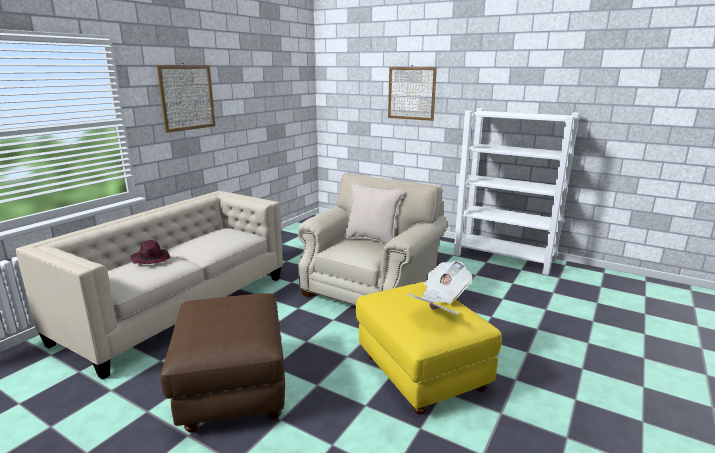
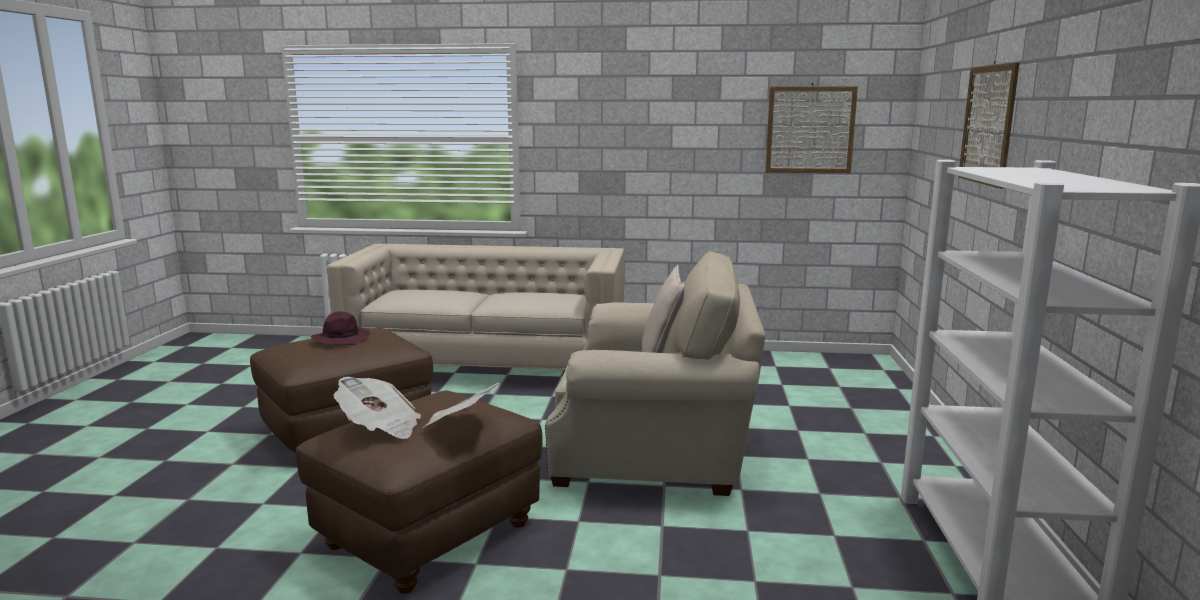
camera: 65 degrees right, 5 degrees down
(151, 259) = (453, 292): purple hat -> purple hat (342, 339)
(187, 96) = (610, 116): picture -> picture (810, 128)
(420, 372) = (429, 532): yellow ottoman -> brown ottoman

